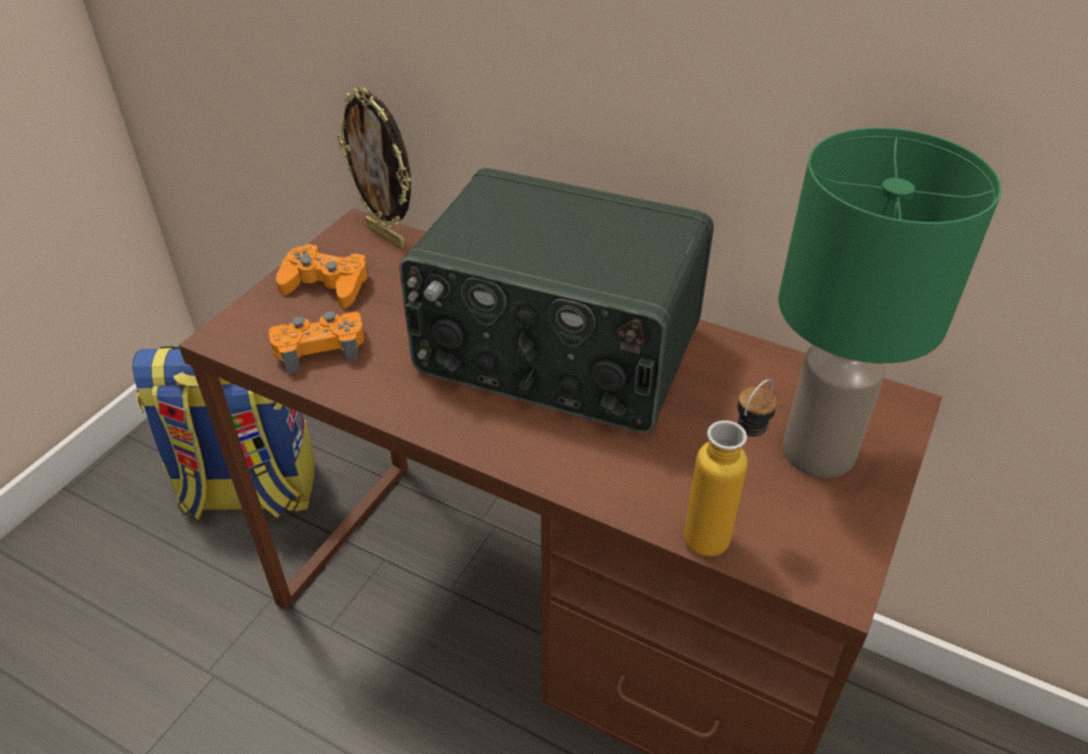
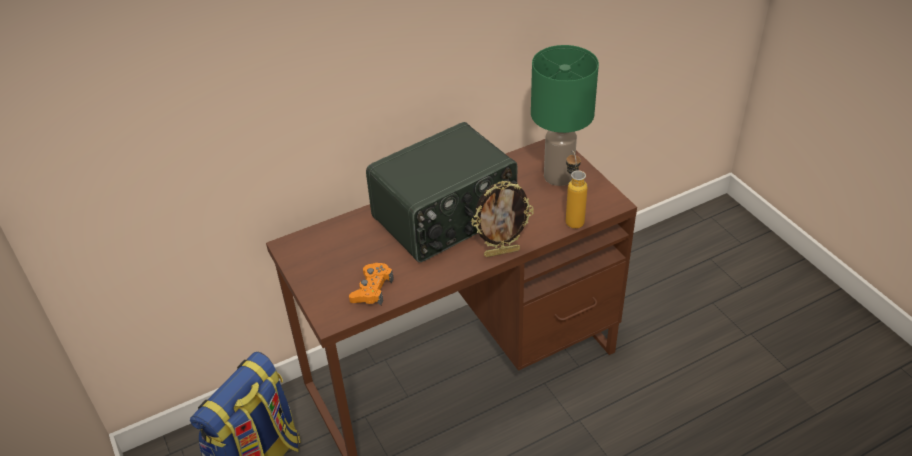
camera: 55 degrees left, 0 degrees up
(326, 284) = (325, 272): orange game controller -> none
(387, 236) = (306, 238): picture frame -> picture frame (501, 252)

